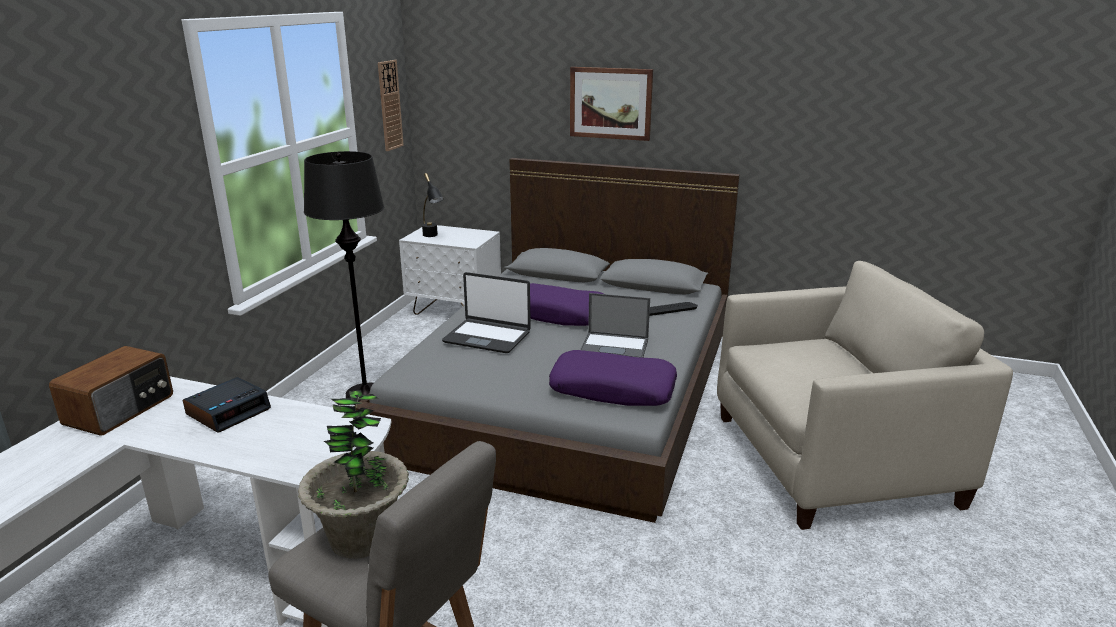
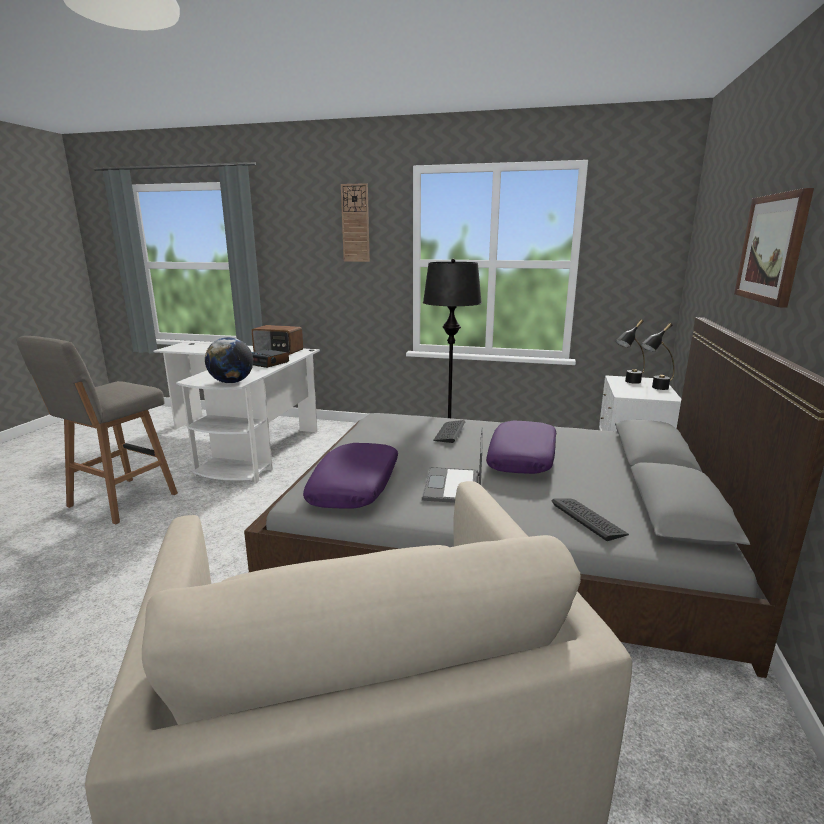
camera: 85 degrees right, 5 degrees down
(359, 430) = (231, 382): none -> globe
(361, 538) = (116, 388): potted plant -> none
(389, 105) = (646, 251): wall clock -> wall clock (355, 223)
(458, 232) = (654, 388): none -> black table lamp
(487, 337) = (449, 432): laptop -> keyboard

